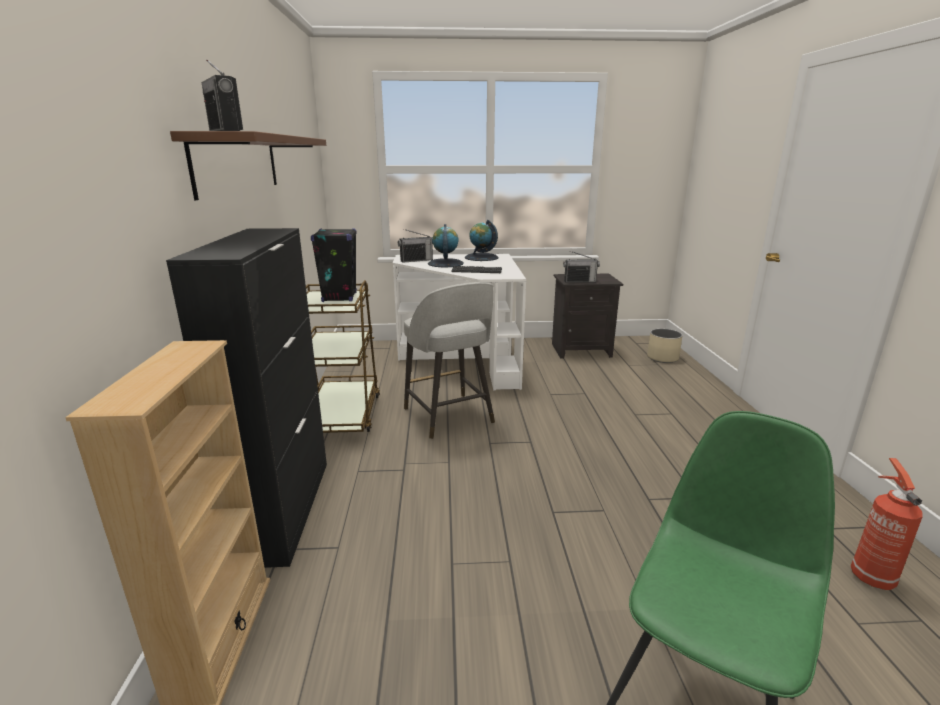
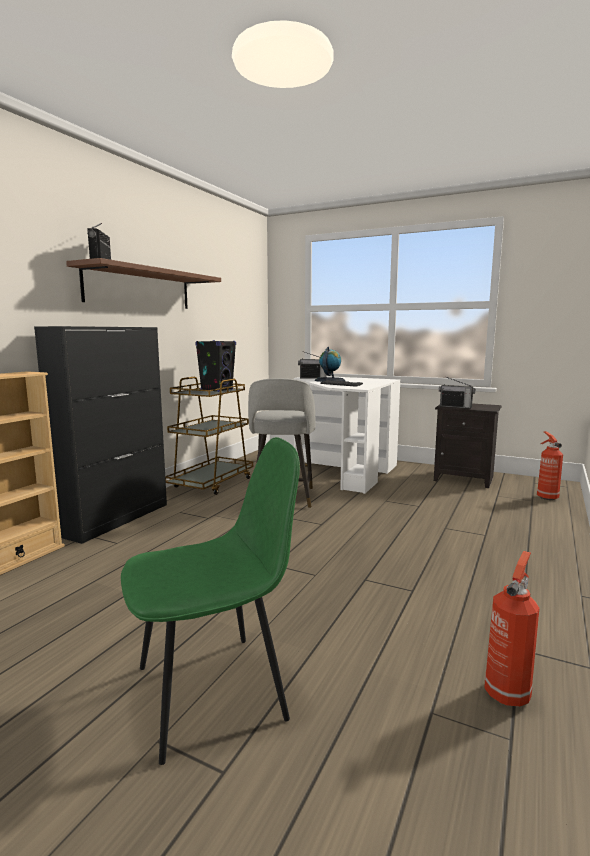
camera: 30 degrees right, 10 degrees down
(481, 257) = (368, 379): globe -> none
(663, 358) = (546, 497): beige planter -> fire extinguisher

